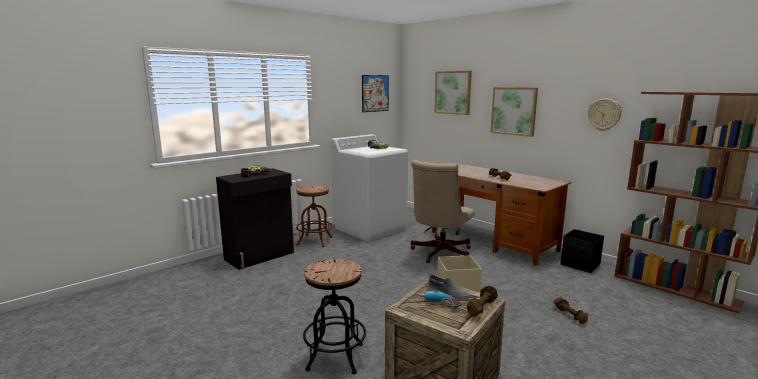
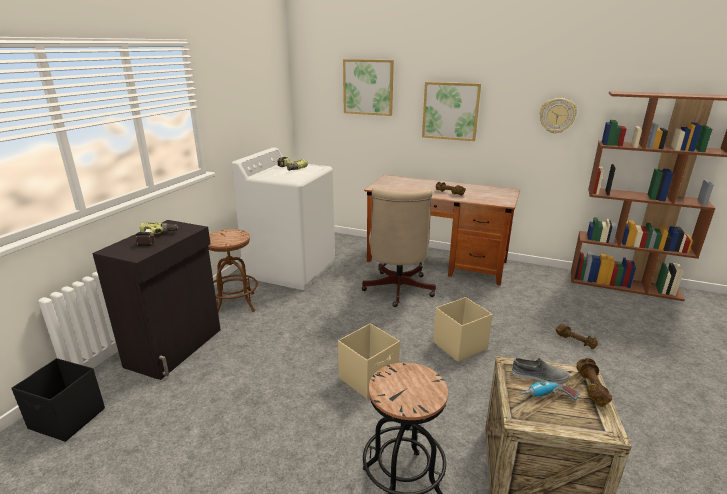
camera: 25 degrees left, 10 degrees up
(367, 298) = (369, 378): none -> beige storage box
(375, 93) = (265, 90): picture -> none
(580, 265) = (535, 274): black storage box -> black storage box (67, 419)

